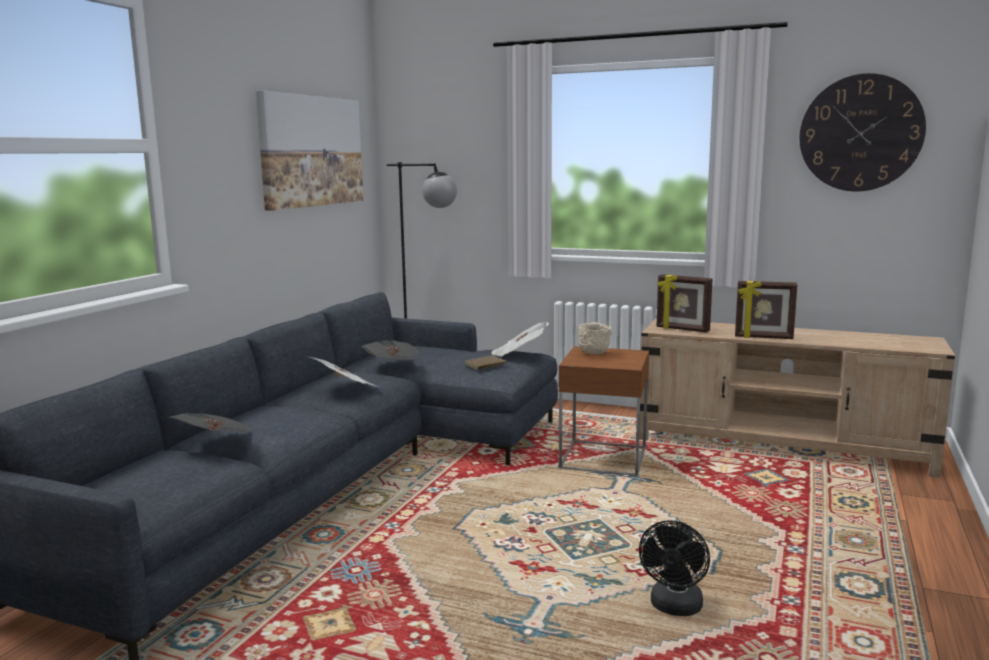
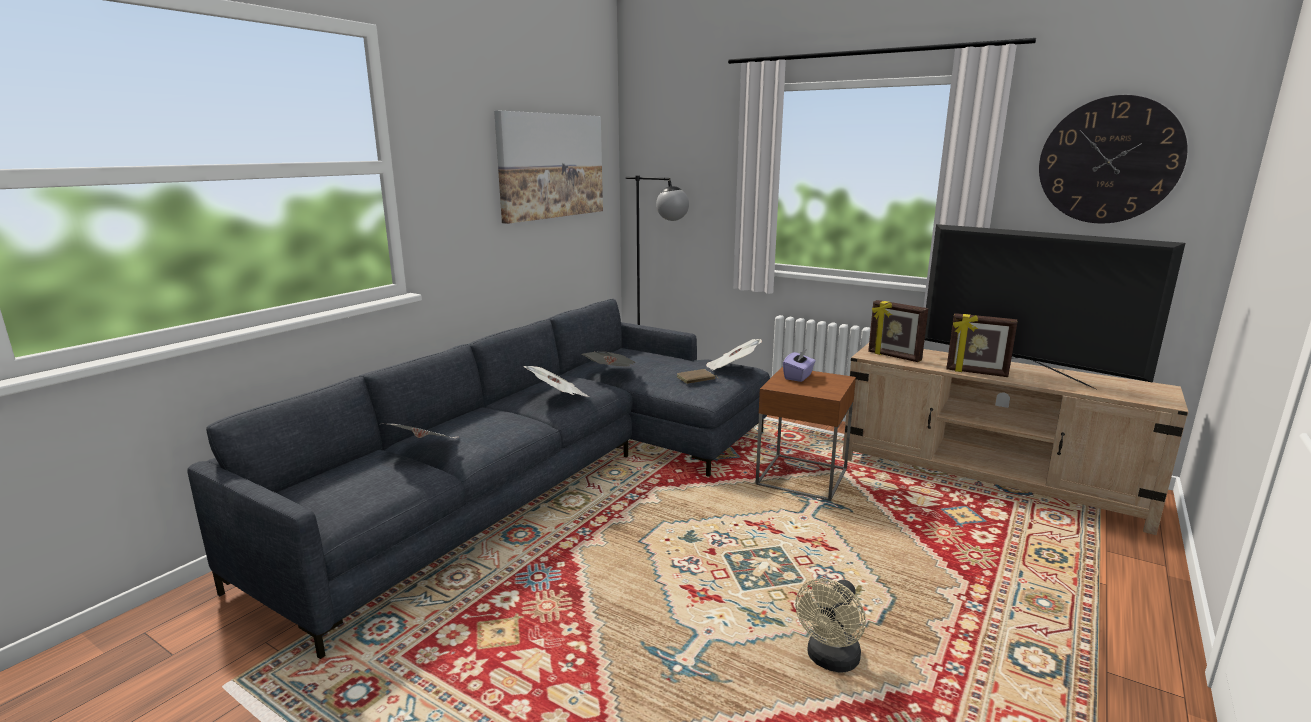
camera: 10 degrees right, 5 degrees up
(593, 353) = (798, 377): beige bowl -> purple tissue box
(675, 608) = (830, 660): black fan -> beige fan
(806, 336) = (1023, 374): none -> television

